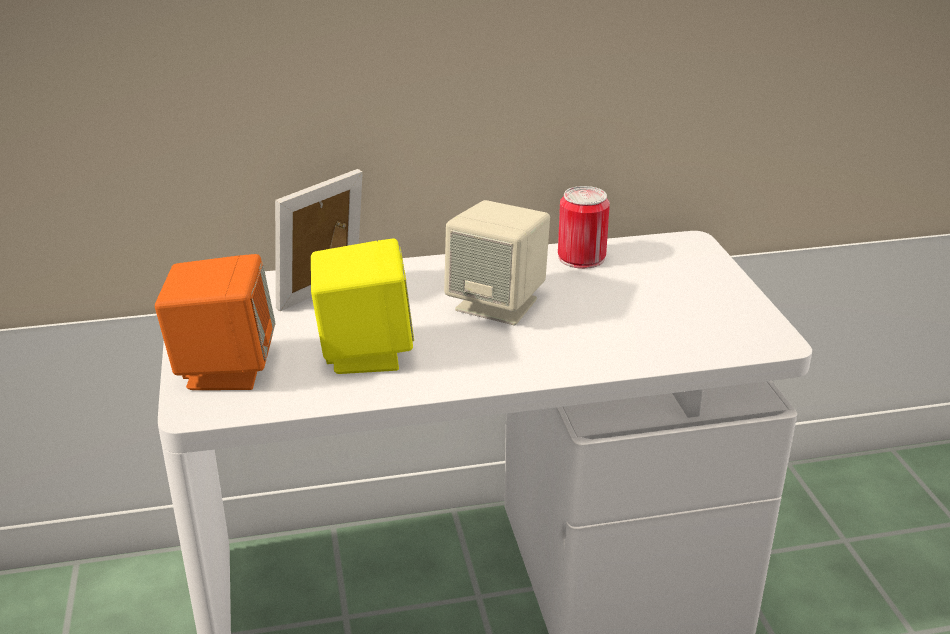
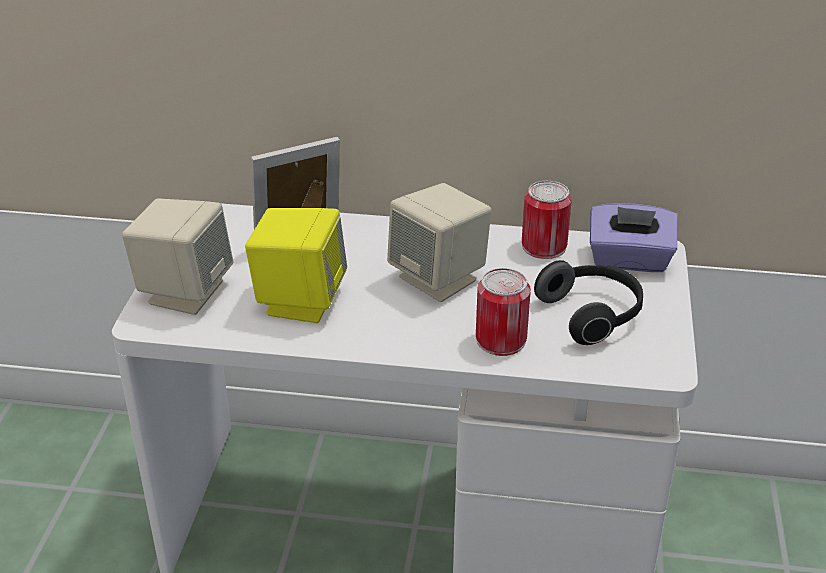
camera: 20 degrees right, 5 degrees up
(224, 369) = (185, 292): orange speaker -> beige speaker
(600, 348) = (501, 340): none -> can
(670, 255) = (629, 260): none -> purple tissue box
(671, 308) = (592, 315): none -> headphones

